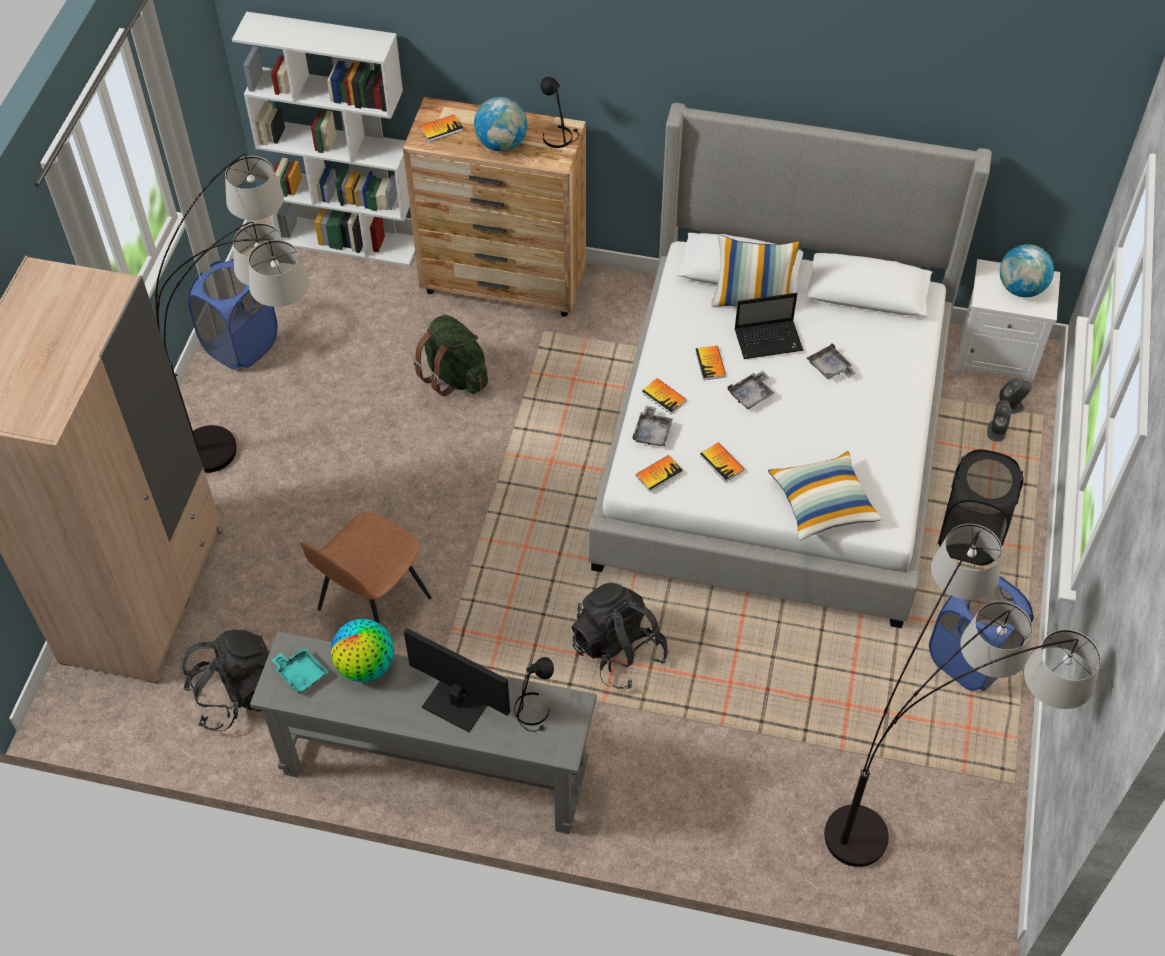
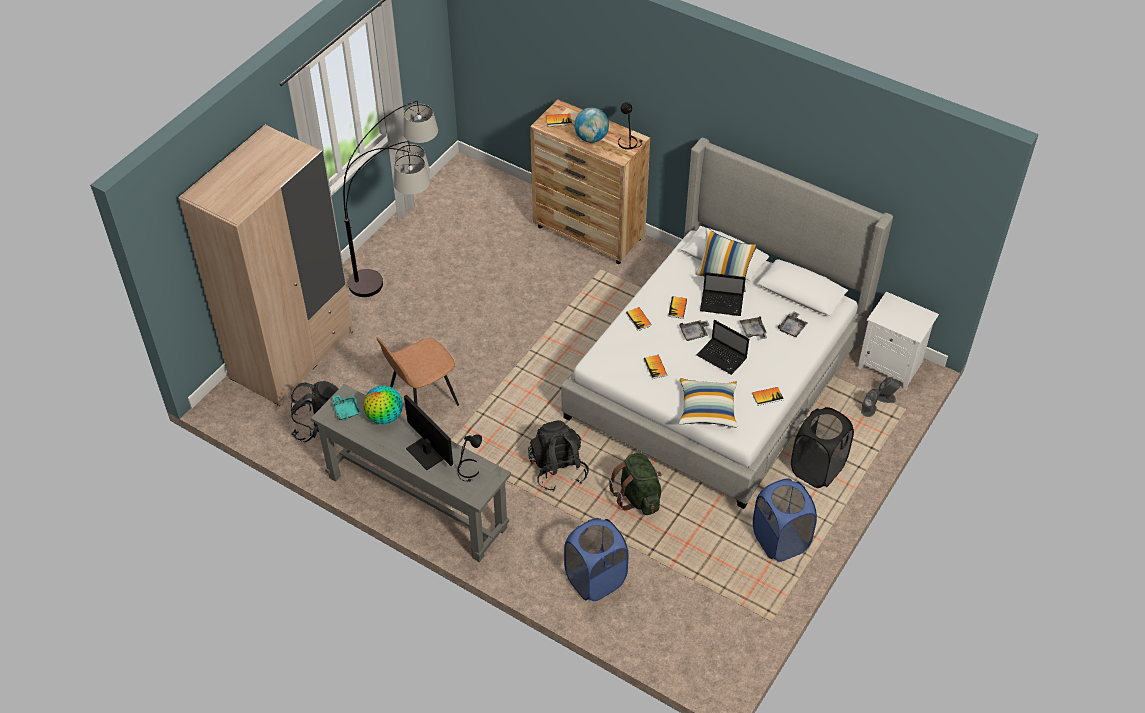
camera: 20 degrees right, 5 degrees down
(241, 345) = (411, 228): blue laundry basket -> blue laundry basket (595, 579)
(349, 240) = (504, 183): white bookcase -> none
(455, 376) = (532, 281): green backpack -> green backpack (638, 497)
(652, 432) = (620, 338): grey tray -> grey tray (792, 328)
(659, 474) = (613, 363): book -> book (767, 396)
(807, 419) = (722, 357): none -> laptop
(916, 799) = (704, 610): floor lamp -> none
(1020, 288) = (906, 317): globe -> none

